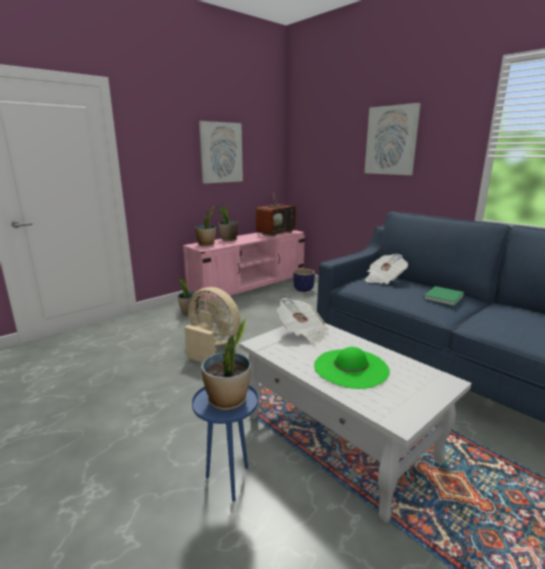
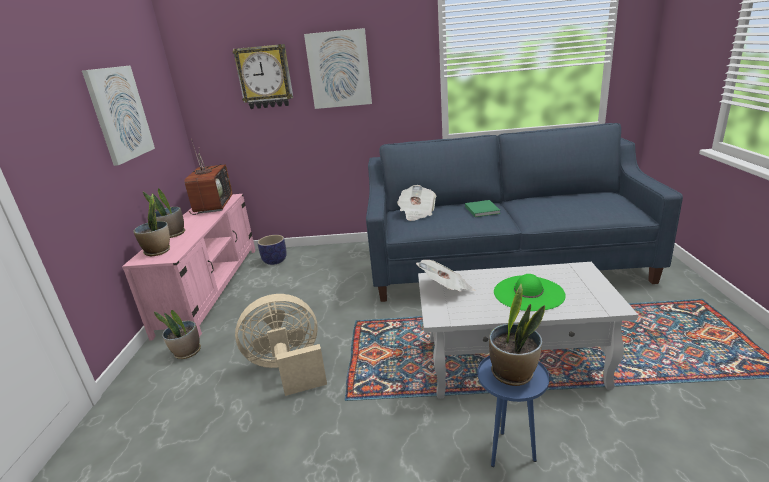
camera: 45 degrees left, 5 degrees up
(337, 142) = (265, 77): none -> wall clock

